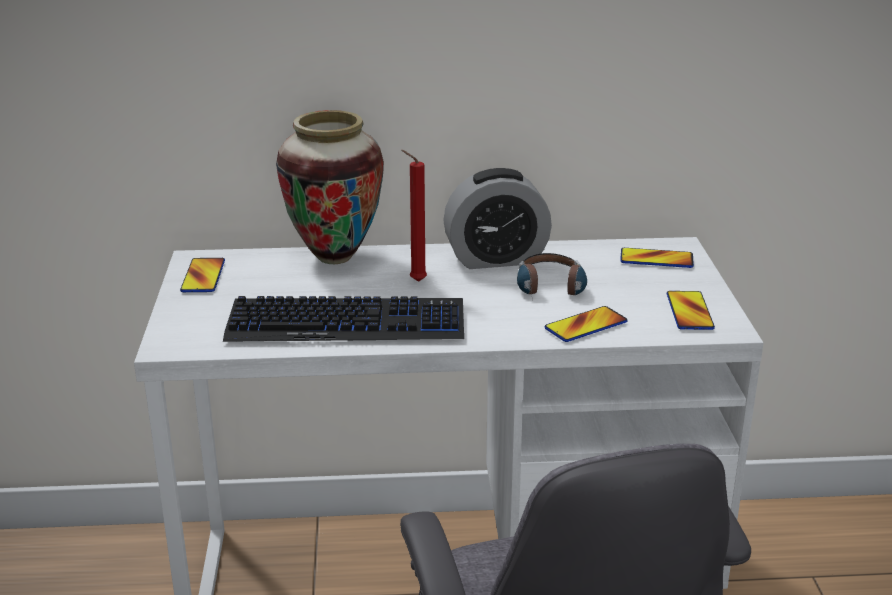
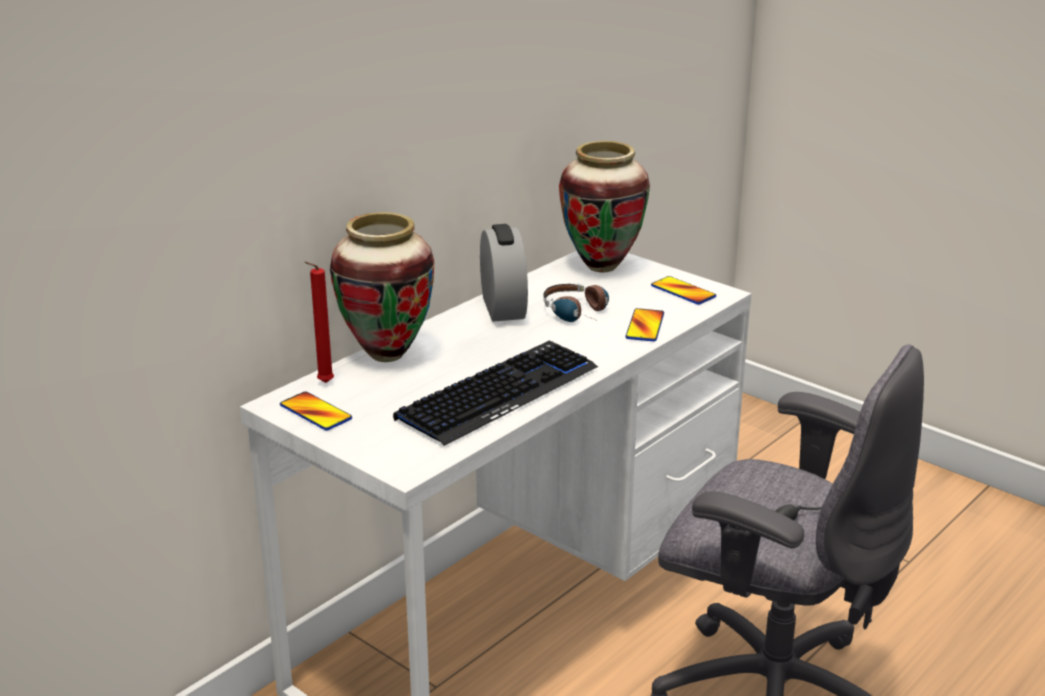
camera: 45 degrees left, 0 degrees up
(415, 281) = (482, 346): red candle -> red candle (323, 383)
(496, 259) = (503, 308): alarm clock -> alarm clock turned 45 degrees counterclockwise
(656, 259) = (602, 266): phone -> vase

